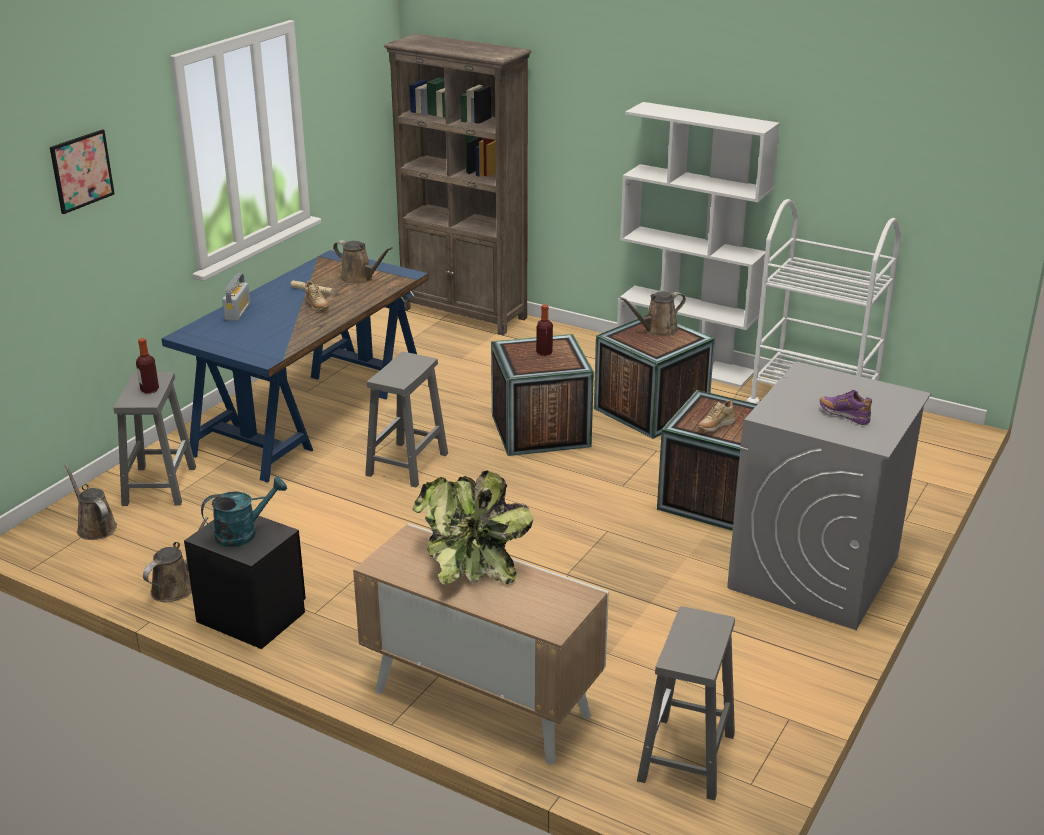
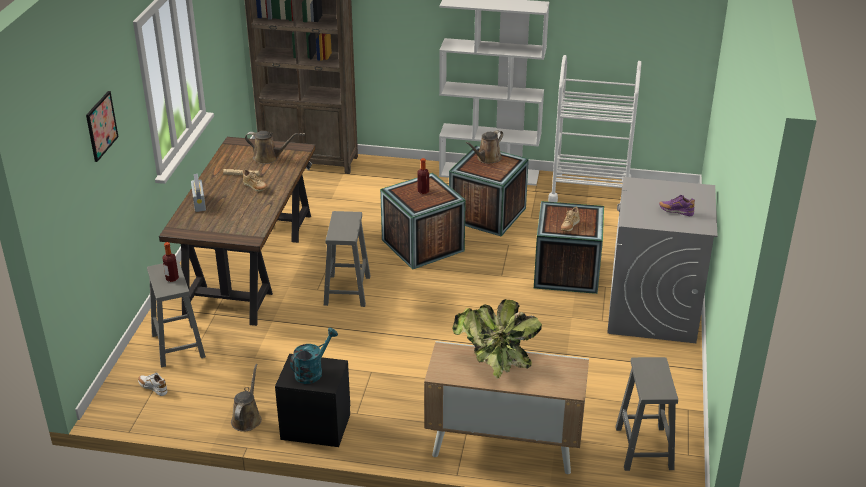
camera: 20 degrees left, 5 degrees up
(95, 527) = (153, 388): brown watering can -> white shoe
(311, 411) = (249, 263): blue desk -> brown desk

